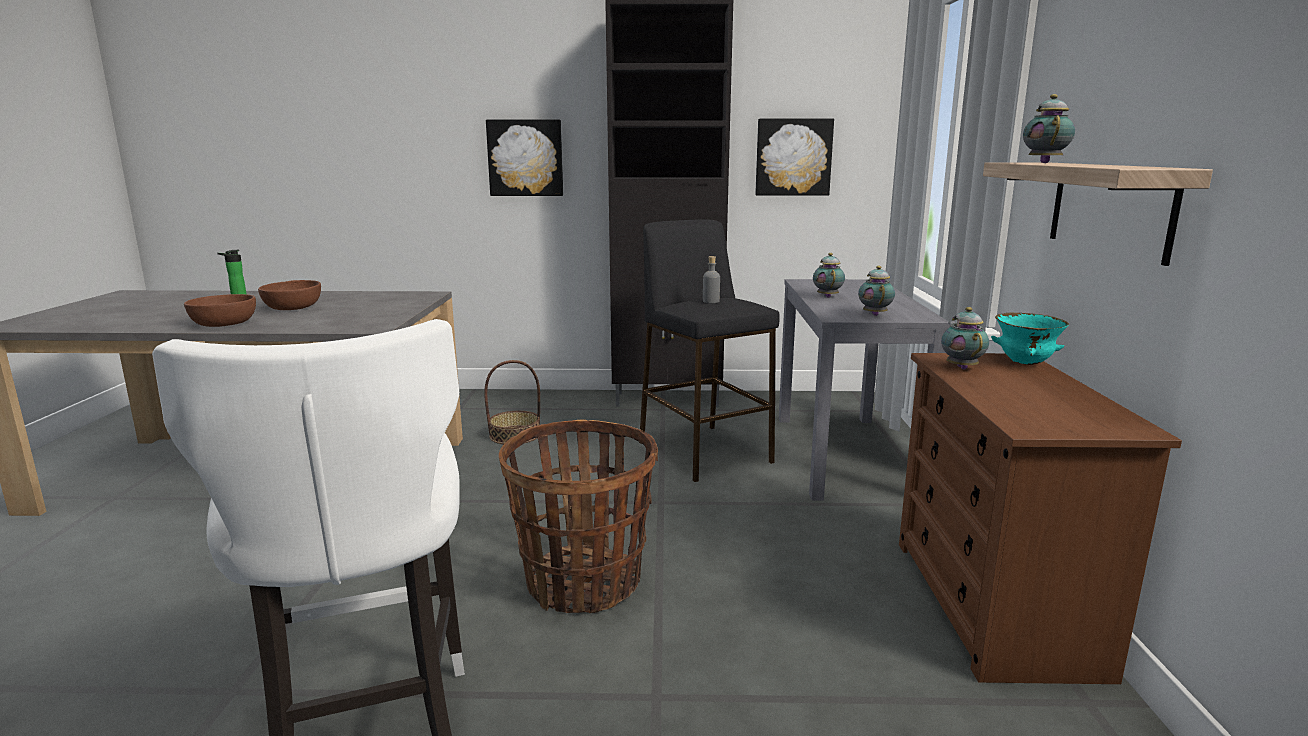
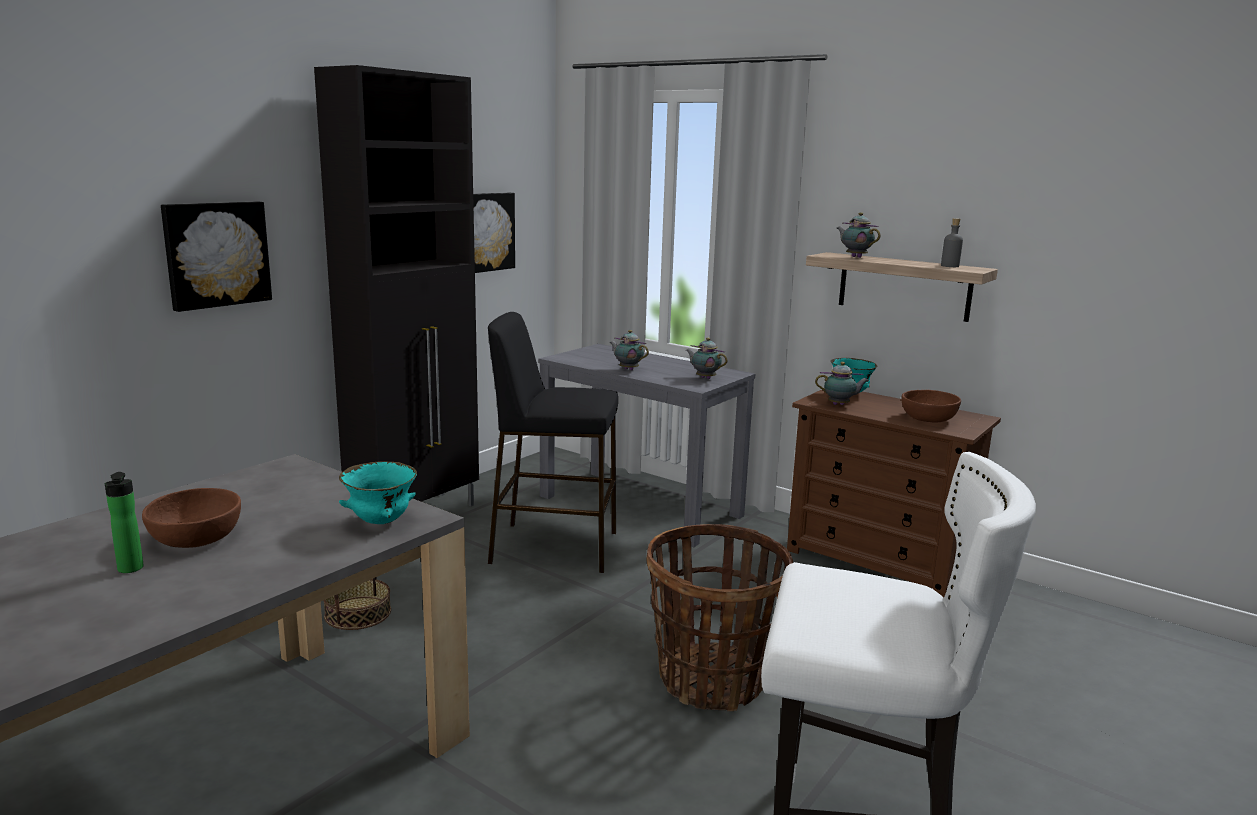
camera: 55 degrees left, 0 degrees up
(224, 324) = (214, 588): brown bowl -> brown bowl (928, 418)
(354, 323) = (380, 522): none -> turquoise bowl
(711, 301) = (569, 395): grey bottle -> grey bottle (950, 266)
(961, 367) = (840, 405): teapot -> teapot turned 150 degrees clockwise

